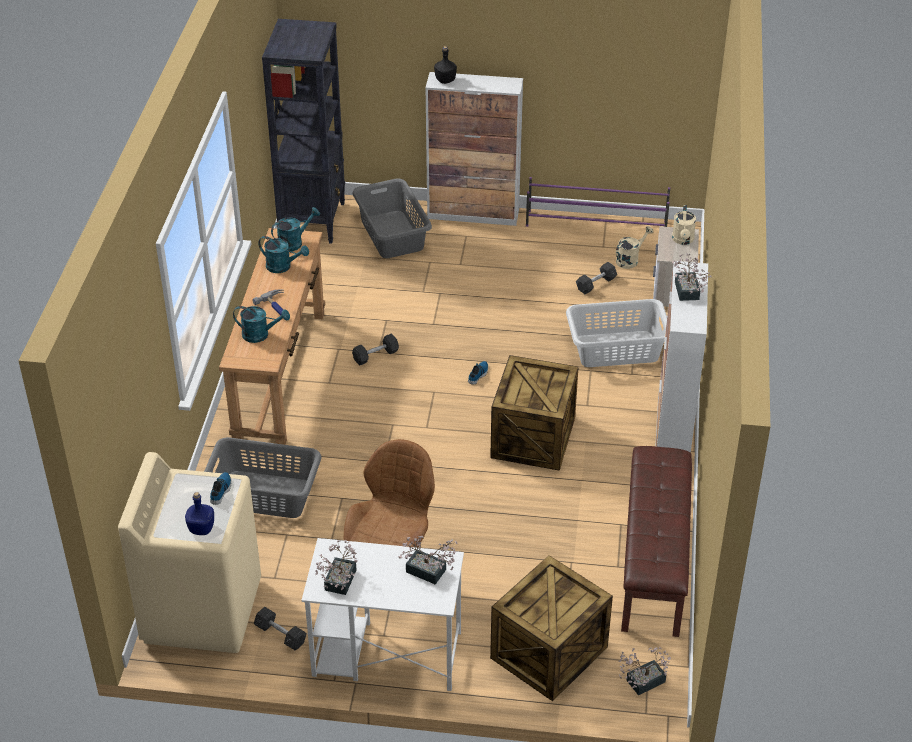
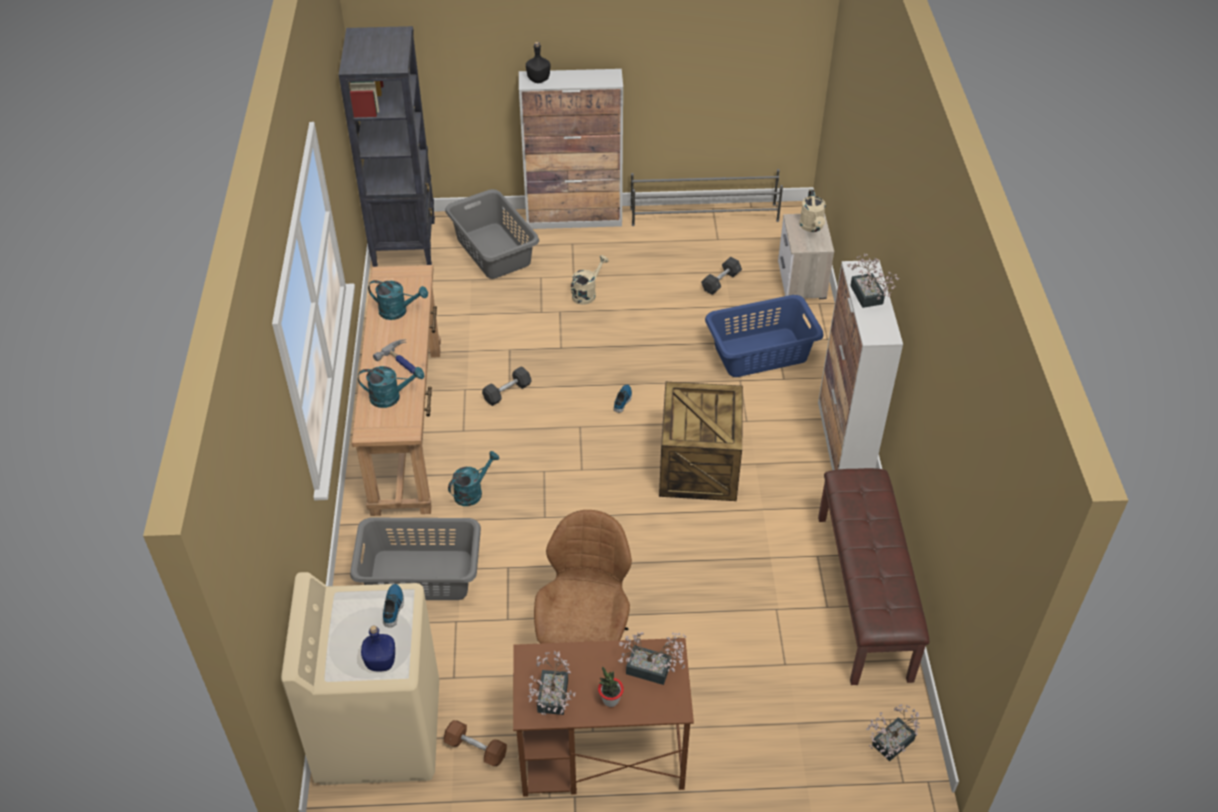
camera: 10 degrees left, 5 degrees up
(280, 635) = (476, 749): grey dumbbell -> brown dumbbell
(294, 242) = (404, 281): turquoise watering can -> turquoise watering can (472, 492)
(385, 654) = (600, 754): white desk -> brown desk
(387, 589) = (610, 700): none -> potted plant
(550, 653) = (781, 725): crate -> none
(597, 224) = (705, 215): purple shoe rack -> grey shoe rack
(616, 349) = (760, 352): grey laundry basket -> blue laundry basket
(630, 259) = (749, 250): beige watering can -> beige watering can (587, 293)

